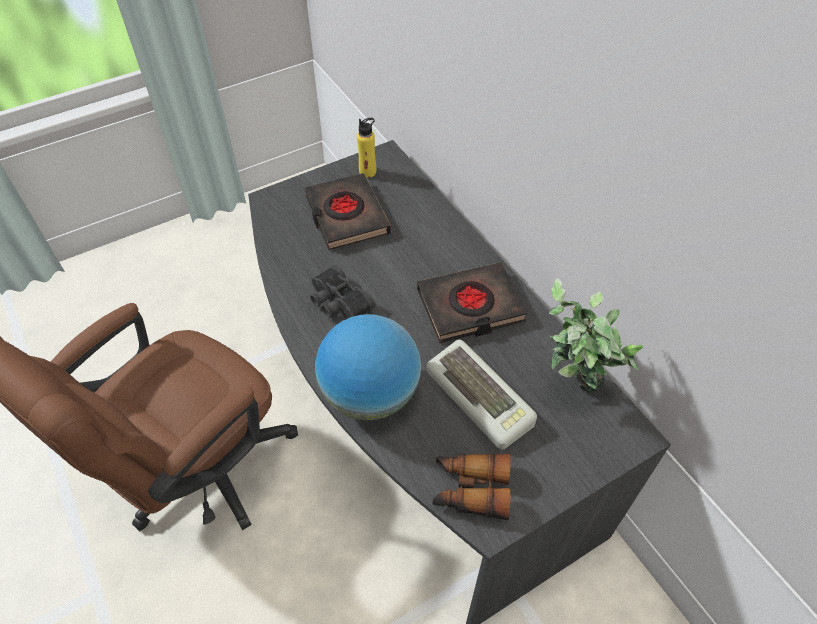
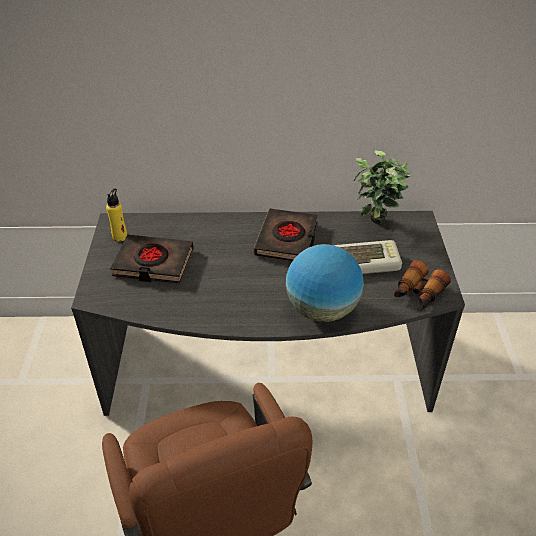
camera: 60 degrees left, 10 degrees down
(338, 303) = (232, 297): black binoculars -> none

